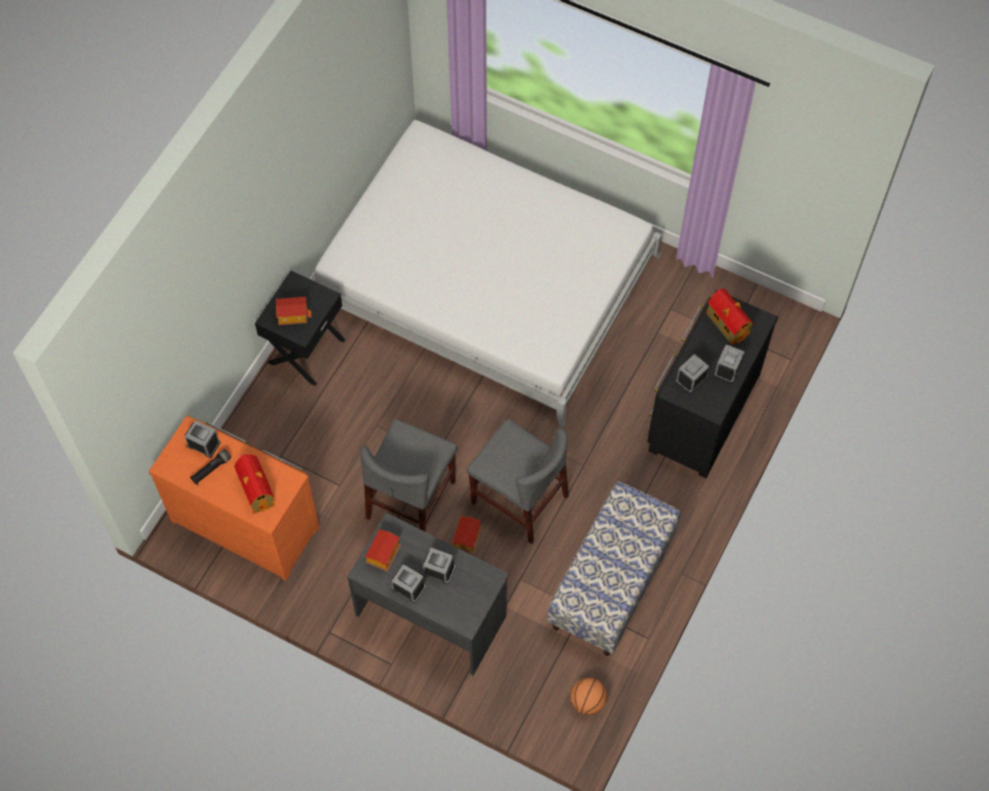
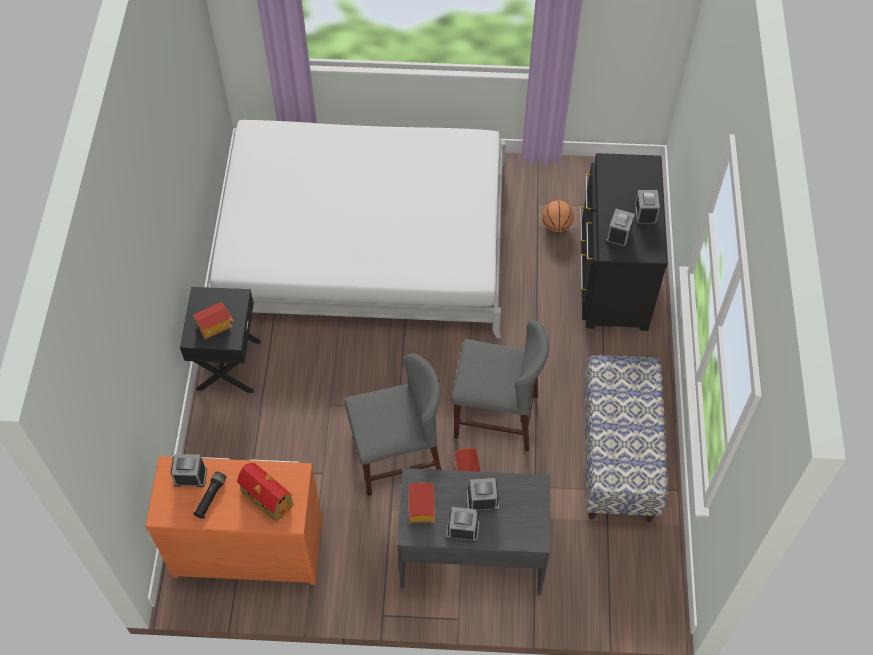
camera: 25 degrees left, 5 degrees down
(411, 499) = (397, 458): grey chair -> grey chair turned 105 degrees counterclockwise
(587, 701) = (657, 571): basketball -> basketball (556, 226)
(727, 323) = (622, 177): toy house -> none

